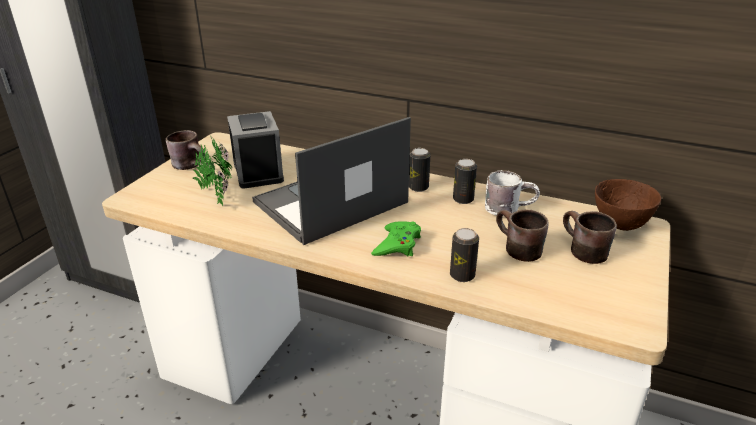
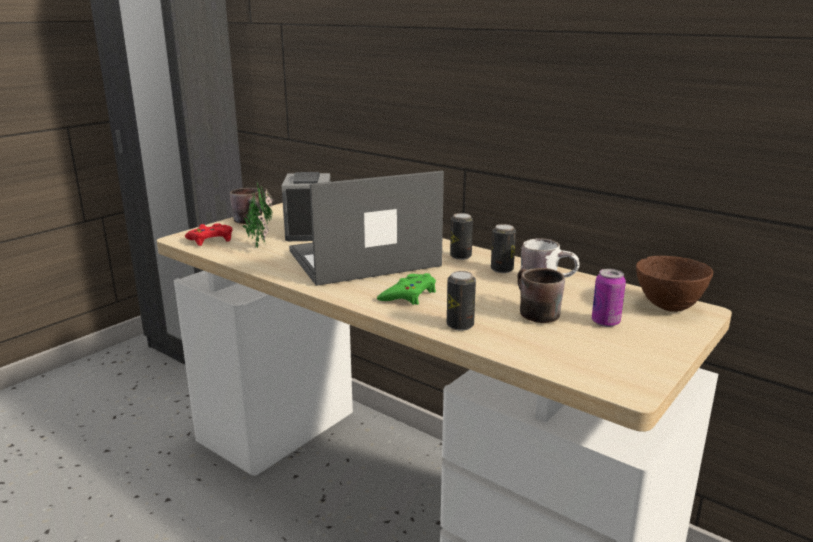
camera: 15 degrees right, 10 degrees down
(163, 196) = (211, 240): none -> red game controller
(580, 251) = (605, 322): brown mug -> can

